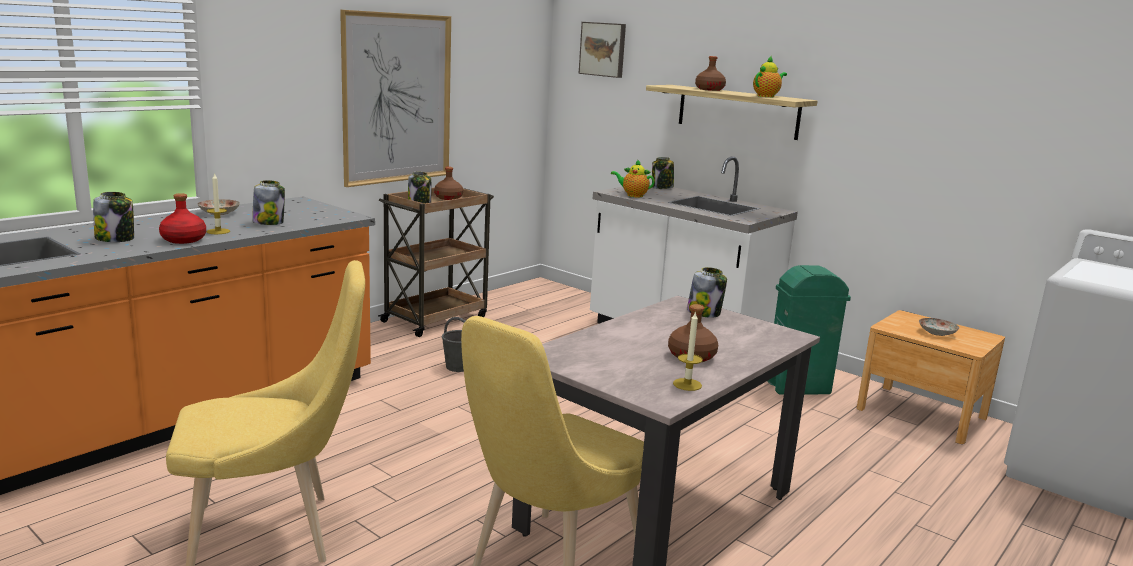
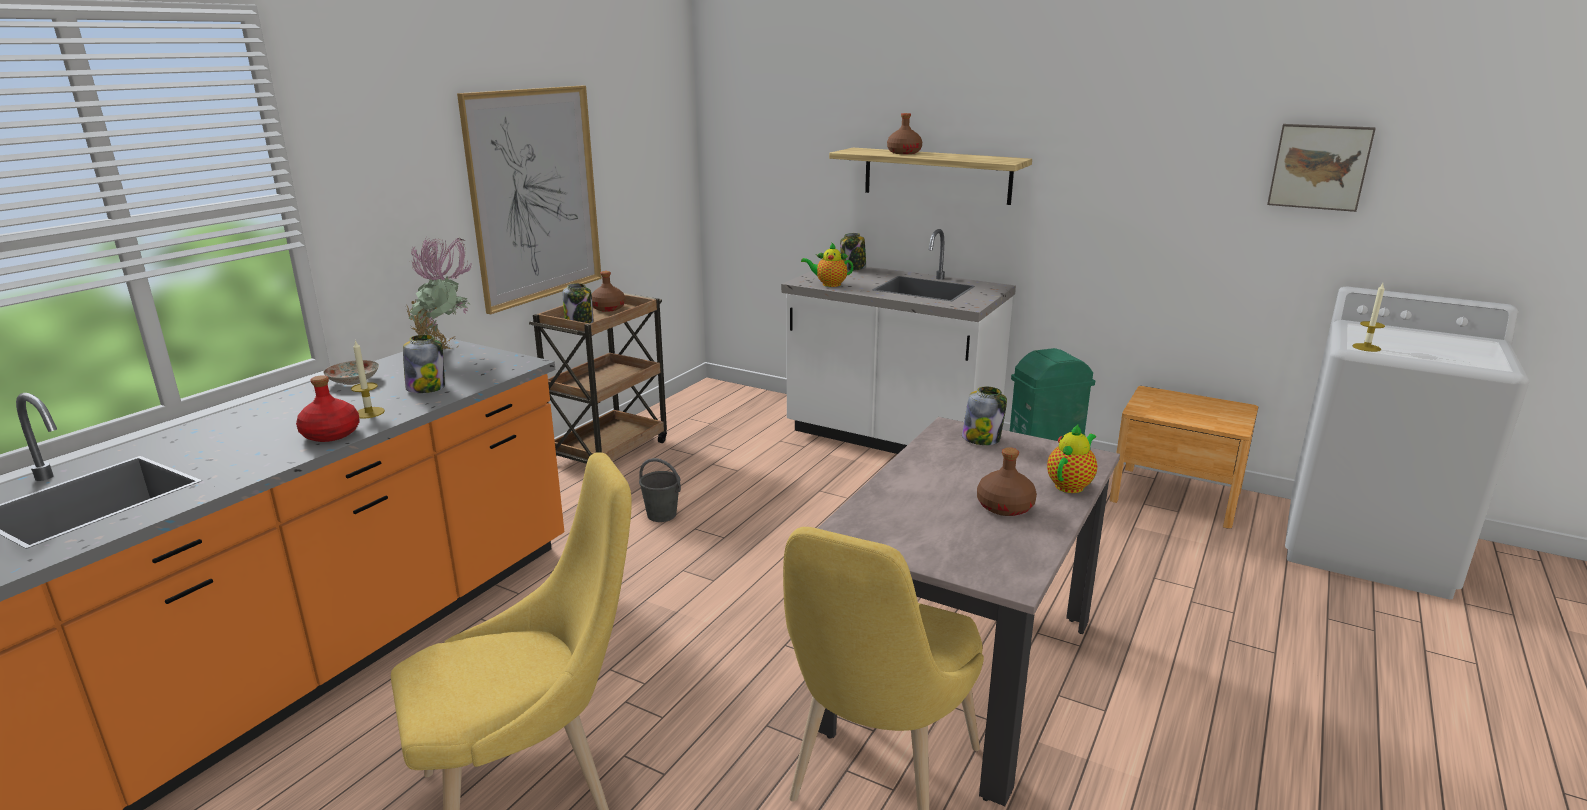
camera: 10 degrees left, 5 degrees up
(116, 239) = (237, 446): jar -> none
(297, 205) = (446, 353): none -> potted plant
(603, 49) = (763, 108): picture -> picture (1319, 166)
(687, 384) = (1024, 551): candle -> candle (1366, 347)
(767, 96) = (976, 158): teapot -> teapot (1071, 485)
(937, 333) = (1191, 411): plate -> none

